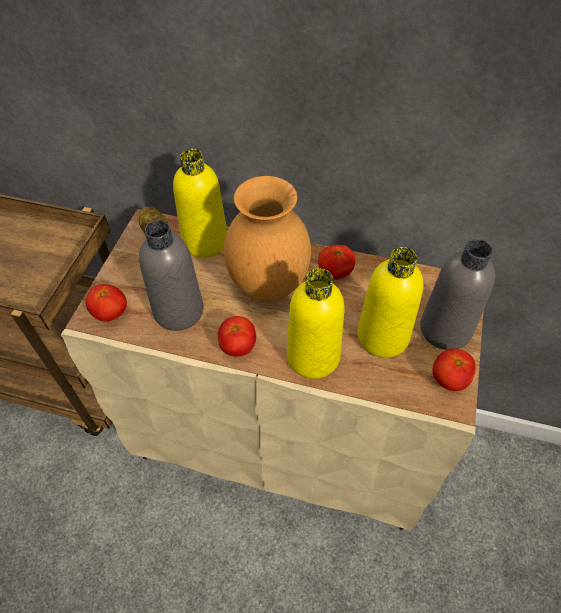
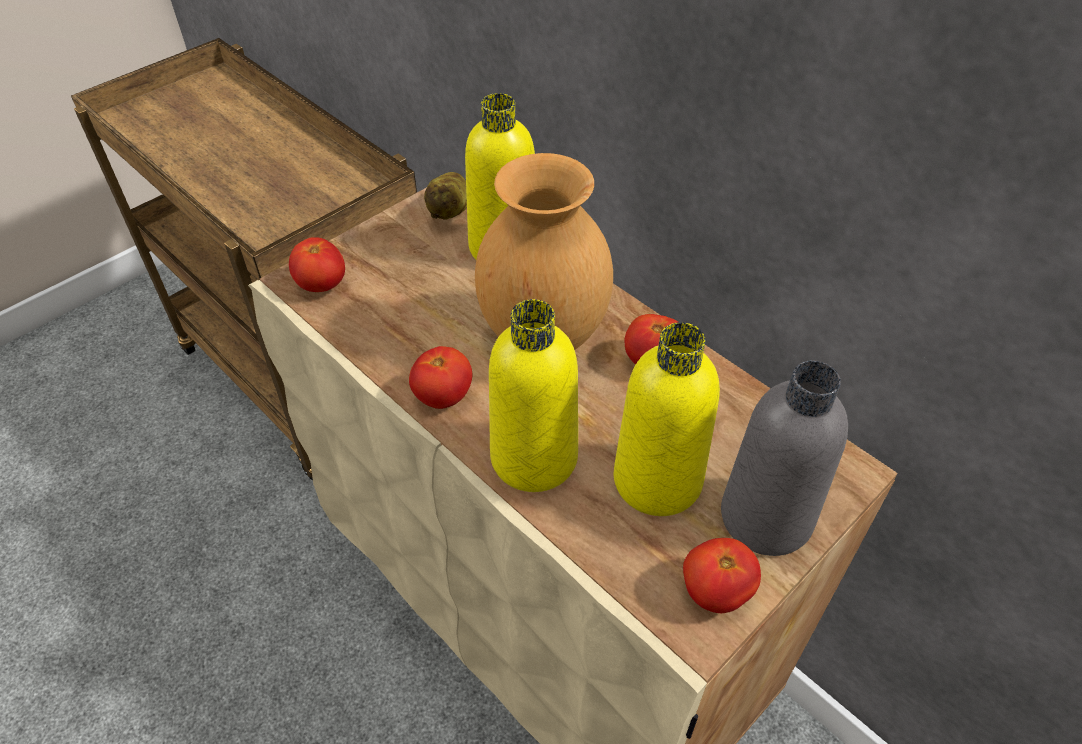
camera: 30 degrees right, 5 degrees down
(178, 311) = (403, 318): grey bottle -> none

